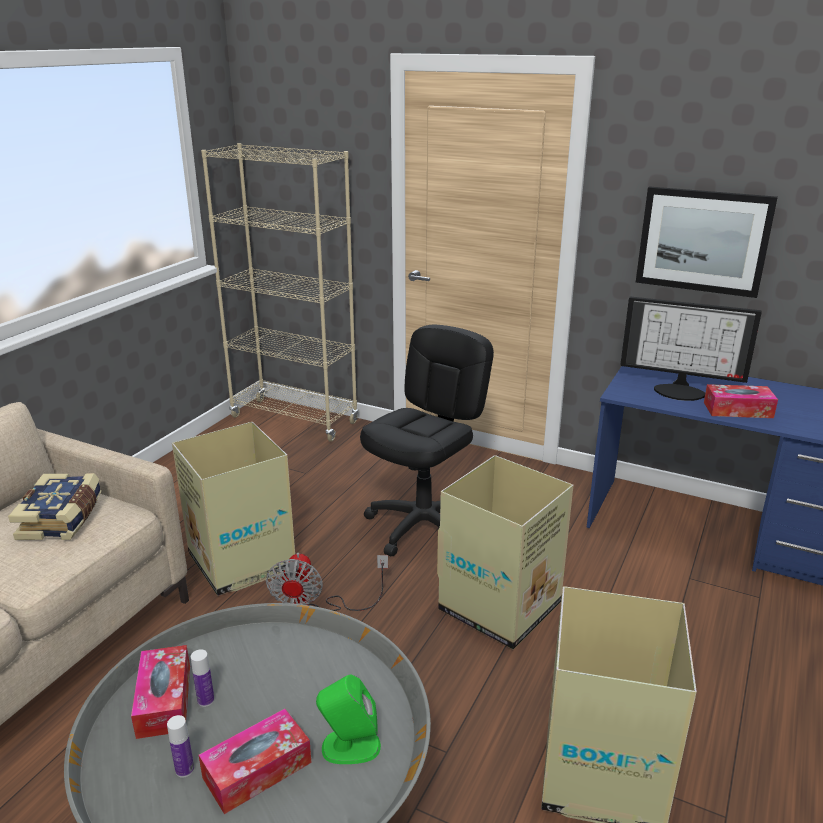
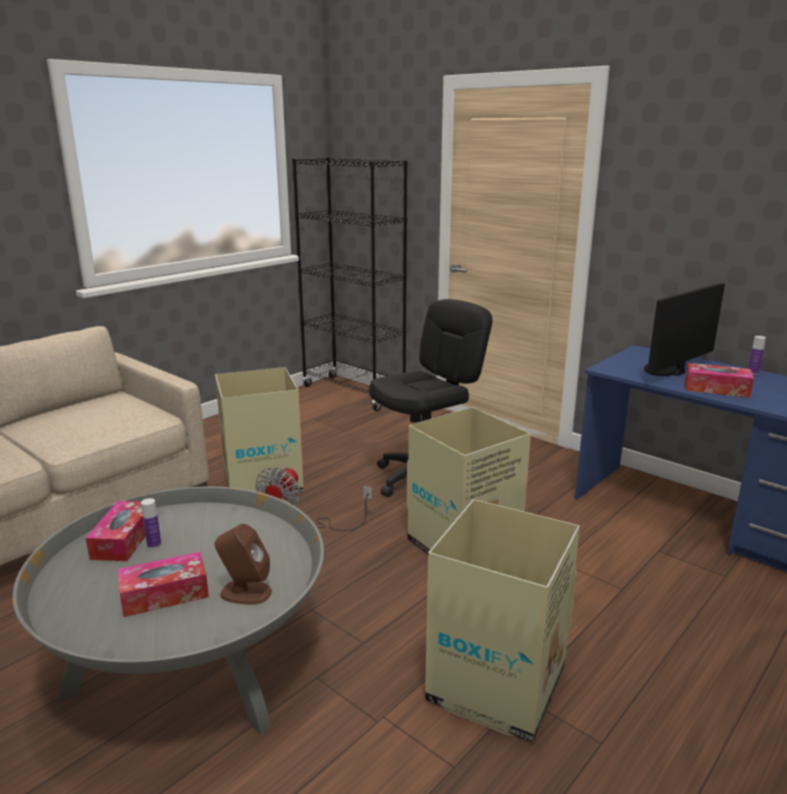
camera: 15 degrees right, 5 degrees down
(63, 519) = (111, 414): book -> none
(185, 769) = (112, 584): bottle -> bottle (753, 373)
(294, 420) = (354, 393): beige bookcase -> black bookcase
(350, 747) = (245, 592): green speaker -> brown speaker
(680, 390) = (668, 371): monitor -> monitor turned 105 degrees clockwise
(703, 241) = (704, 233): picture -> none

